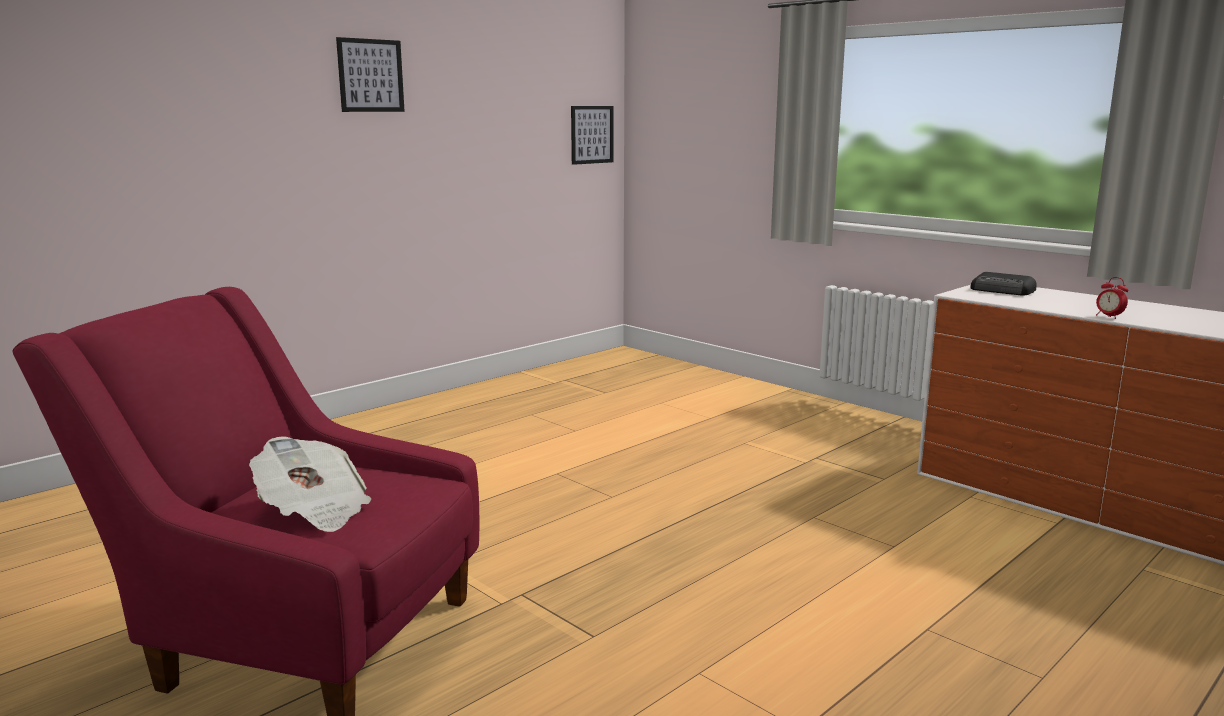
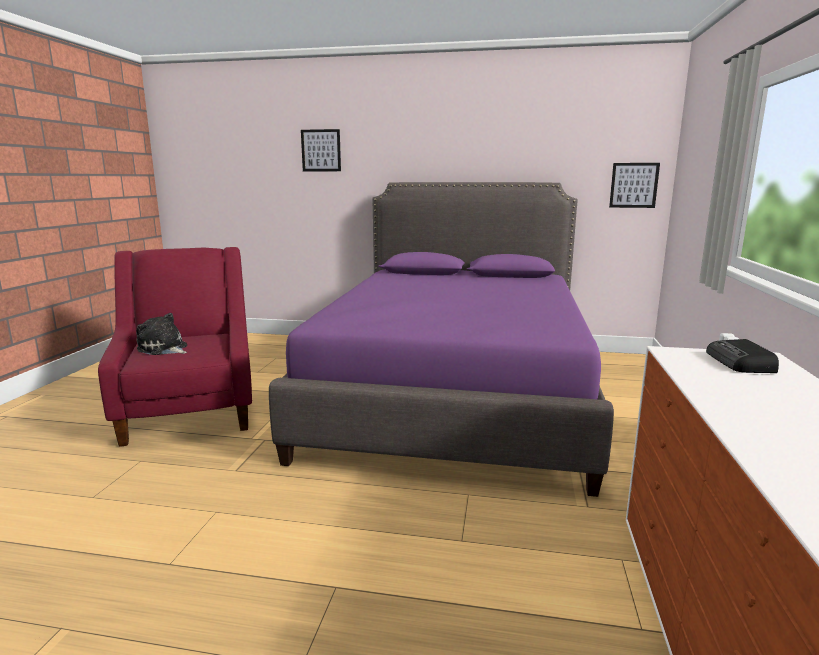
camera: 55 degrees right, 0 degrees up
(314, 511) = (164, 349): newspaper -> plush toy
(370, 75) = (446, 145): picture -> picture (321, 150)
(570, 449) = (454, 394): none -> purple bed
(1109, 316) = (725, 414): alarm clock -> none

